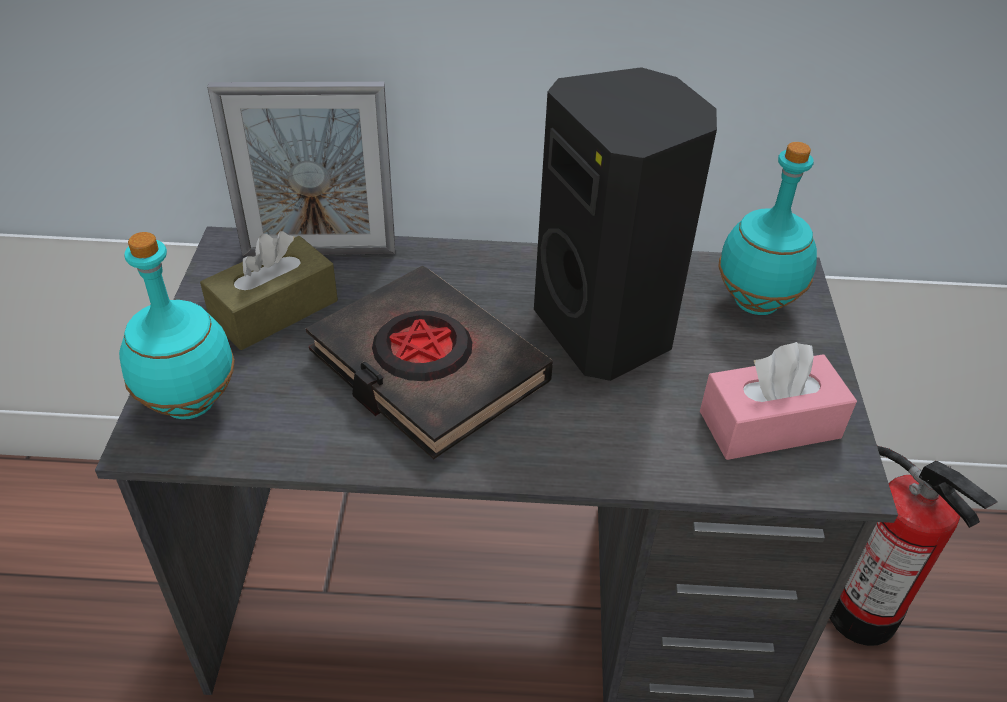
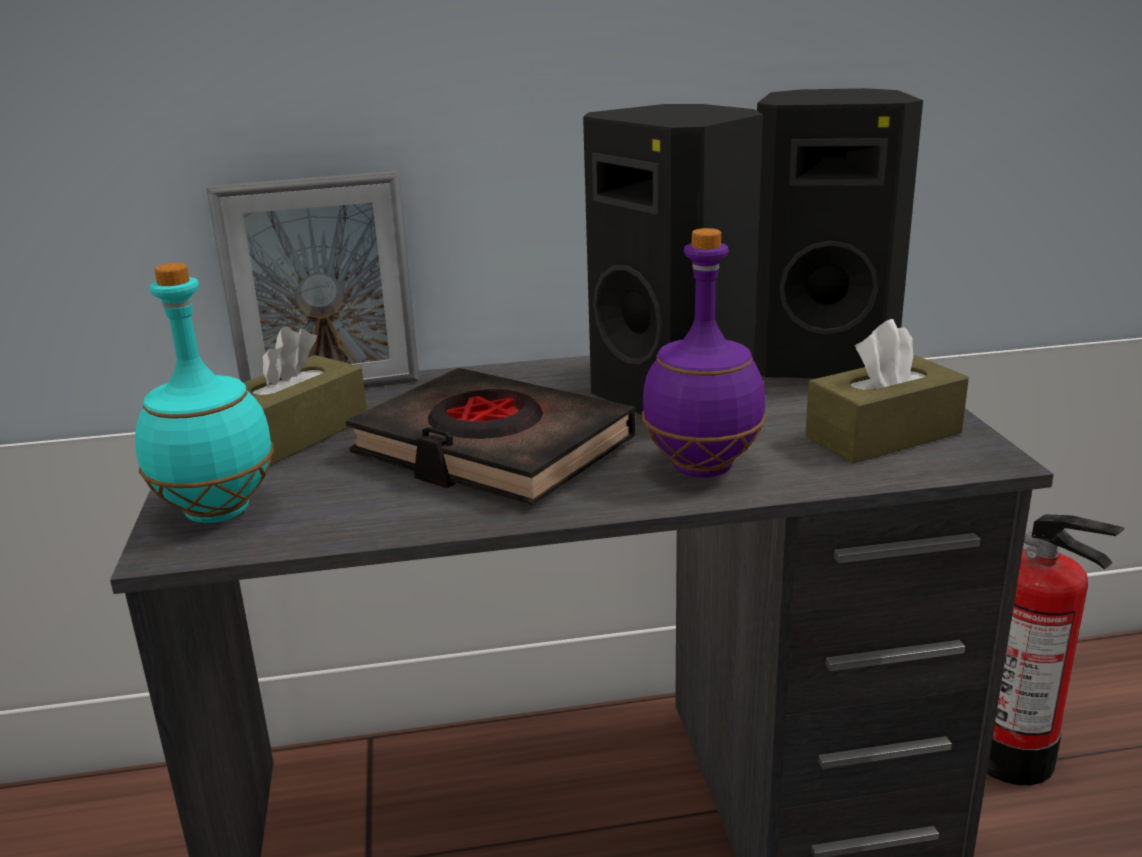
camera: 10 degrees left, 20 degrees down
(595, 436) = (703, 468): none -> purple bottle
(757, 302) = (819, 363): turquoise bottle -> black speaker
(769, 424) = (883, 435): pink tissue box -> brown tissue box

